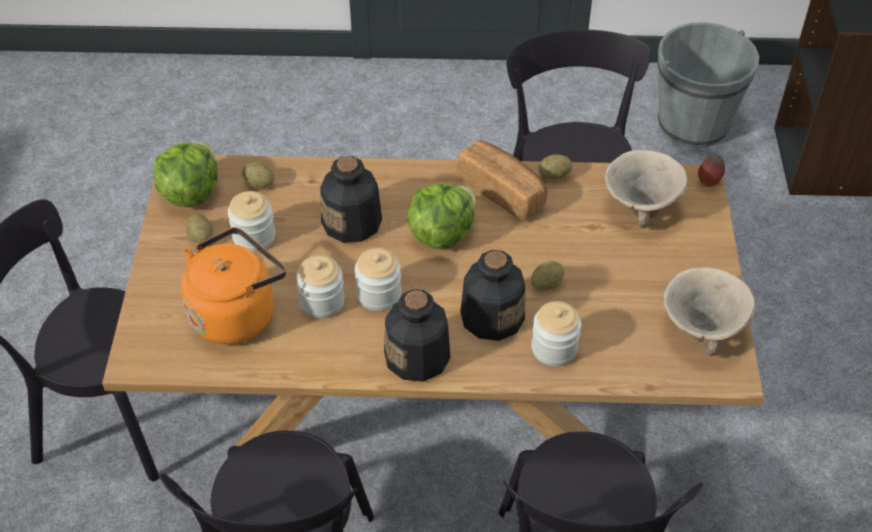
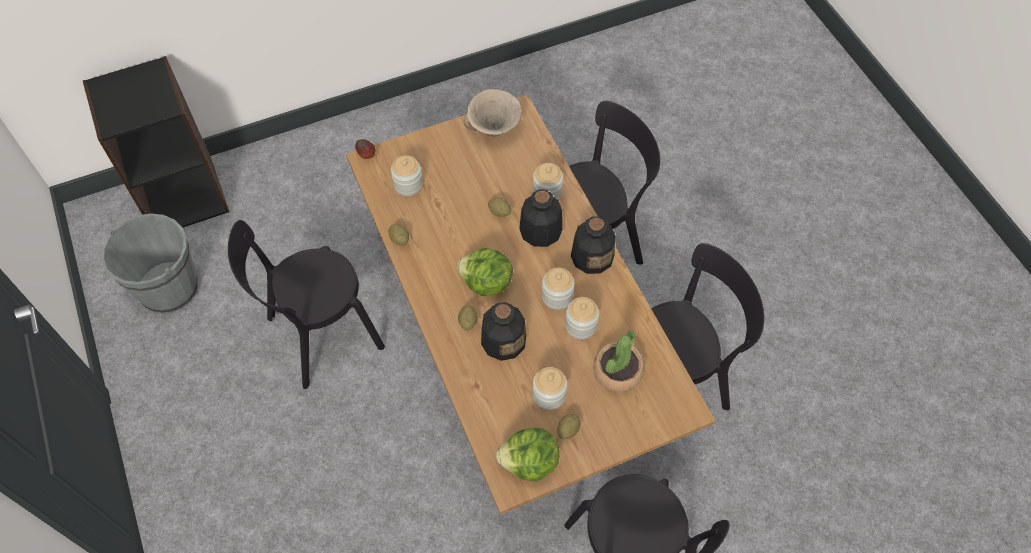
camera: 115 degrees left, 10 degrees up
(236, 313) = (617, 371): orange kettle -> potted plant
(259, 183) = (496, 419): potato -> potato (468, 322)
(502, 191) = (429, 263): bread -> none
(639, 208) = (408, 185): beige bowl -> jar

